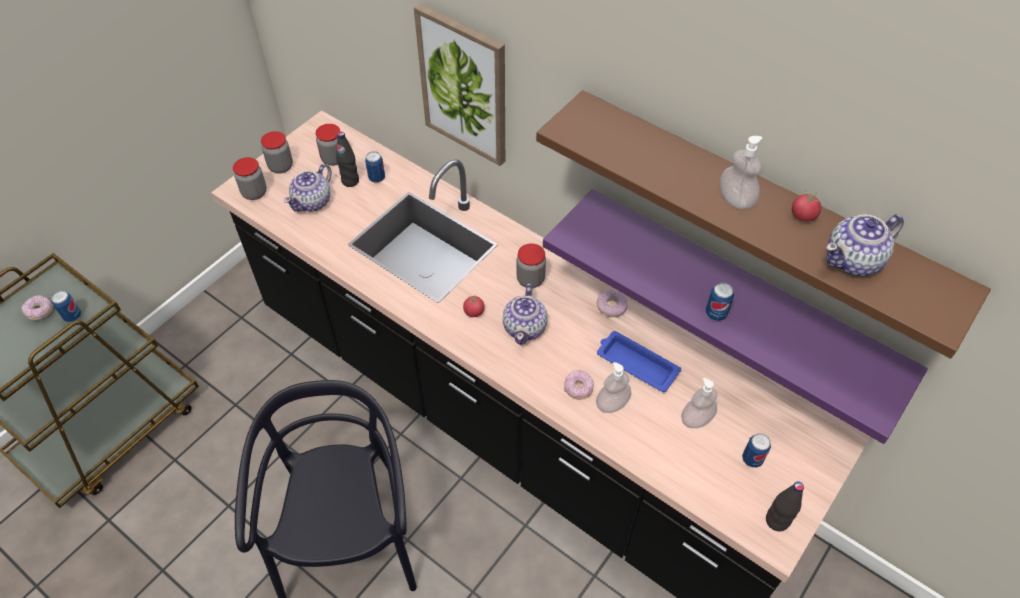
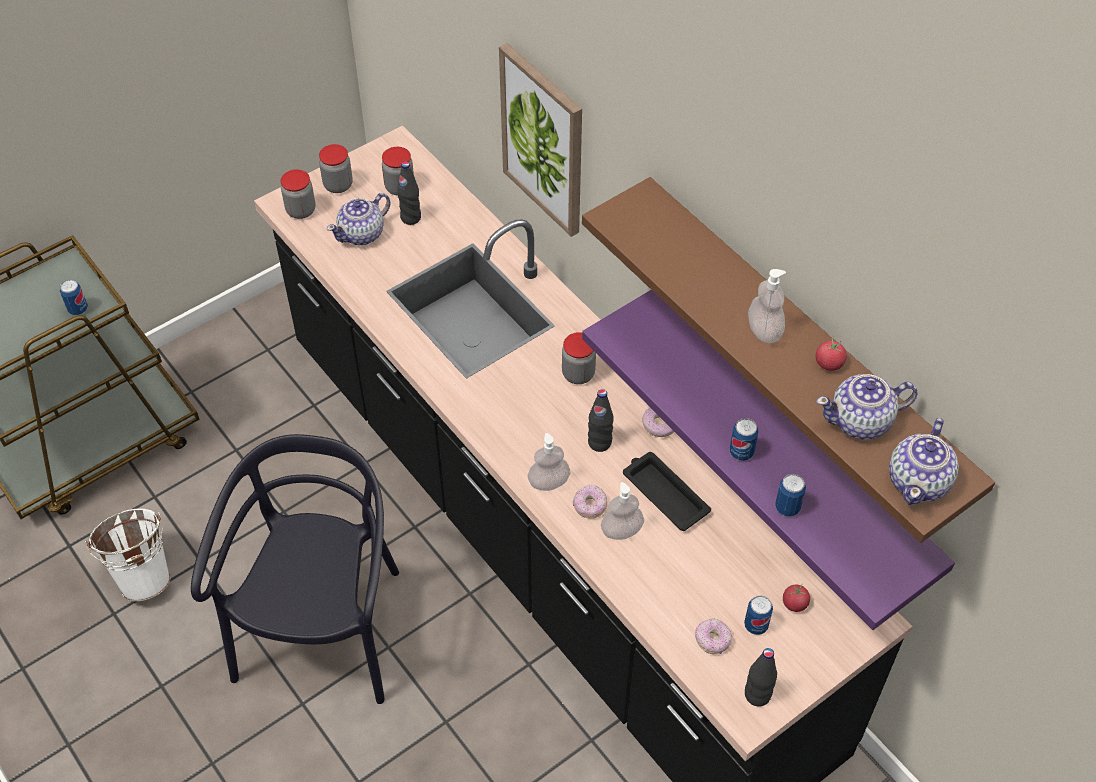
camera: 15 degrees right, 0 degrees up
(40, 311) = (46, 297): donut -> donut (712, 640)
(180, 529) = (143, 574): none -> white bucket
(377, 178) = (441, 220): can -> can (787, 507)
(474, 311) = (503, 396): tomato -> tomato (794, 603)
(525, 327) = (554, 426): teapot -> teapot (919, 481)
(567, 333) = (599, 443): none -> black bottle
(635, 364) = (664, 493): blue tray -> black tray
(696, 419) = (710, 569): soap dispenser -> soap dispenser (549, 482)

